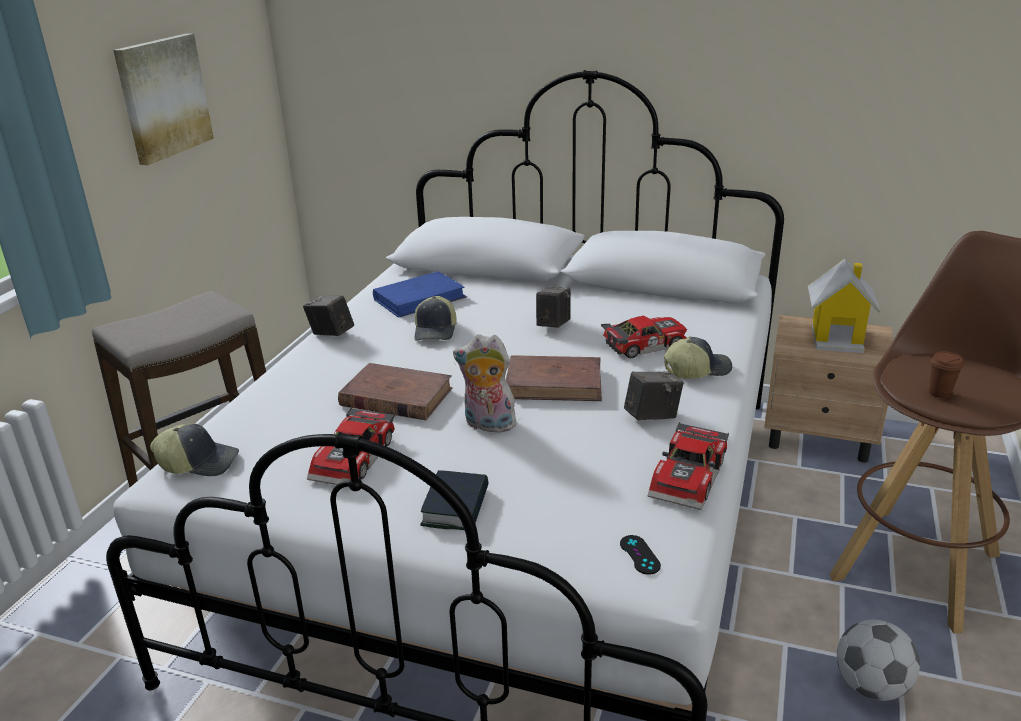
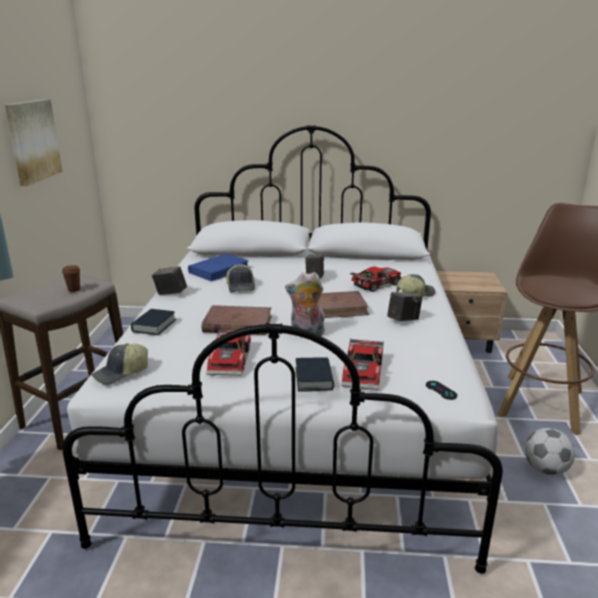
camera: 15 degrees left, 5 degrees down
(199, 462) = (121, 373): cap -> cap turned 150 degrees clockwise
(281, 388) = (154, 326): none -> book
(691, 477) = (446, 348): toy car -> toy car (365, 372)
(837, 337) = (467, 279): toy house -> none
(939, 393) = (558, 292): brown cup -> brown cup (74, 289)

